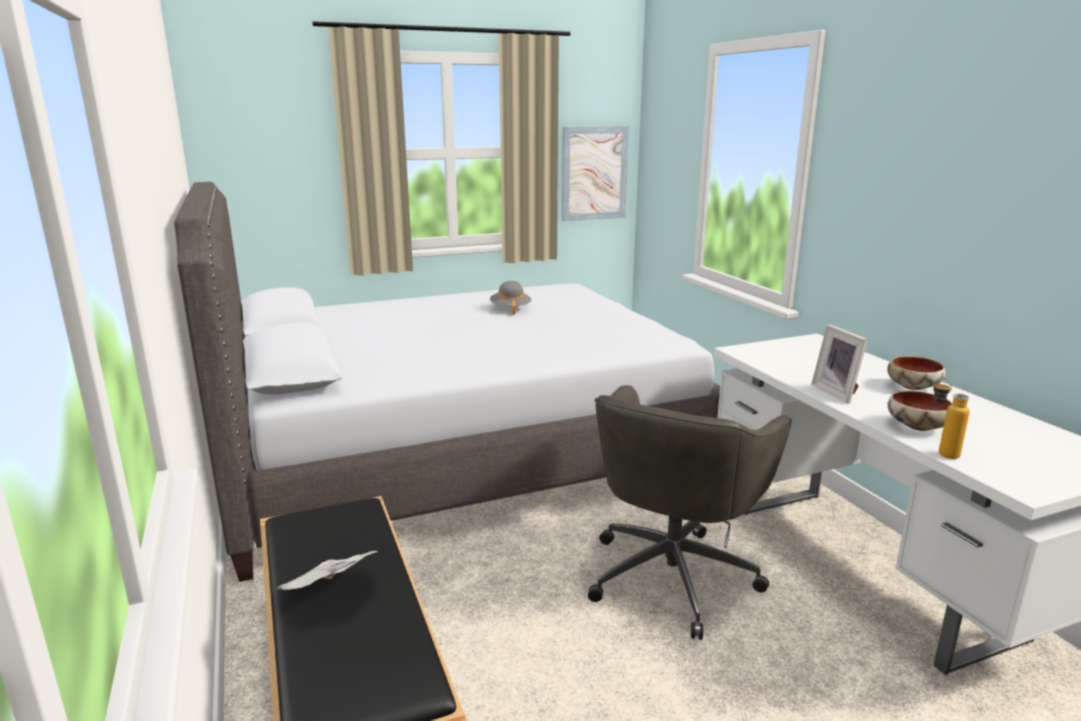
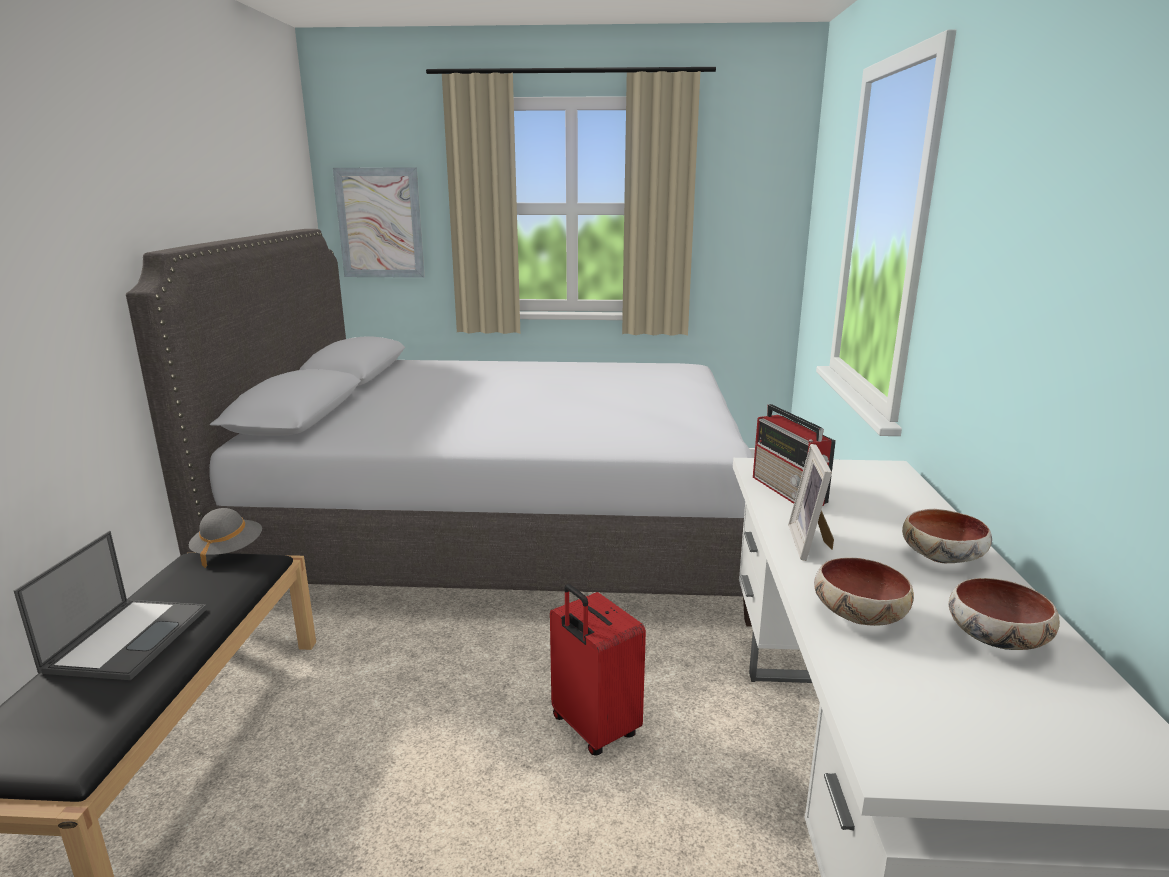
camera: 25 degrees right, 0 degrees up
(330, 592) = (128, 638): newspaper -> laptop
(510, 309) = (586, 384): grey hat -> grey hat (228, 551)
(594, 173) = (747, 237): picture -> picture (380, 223)
(673, 574) = (593, 728): grey office chair -> red suitcase
(781, 364) = (789, 491): none -> radio
(939, 452) = (835, 663): bottle -> none
(991, 423) = (995, 640): none -> bowl

